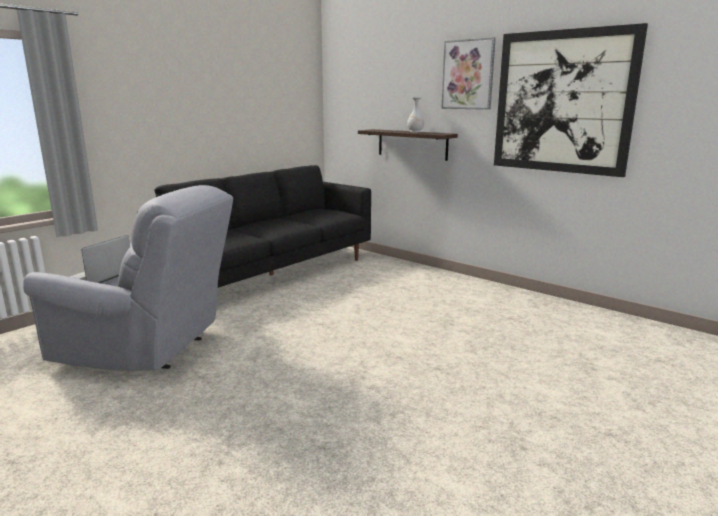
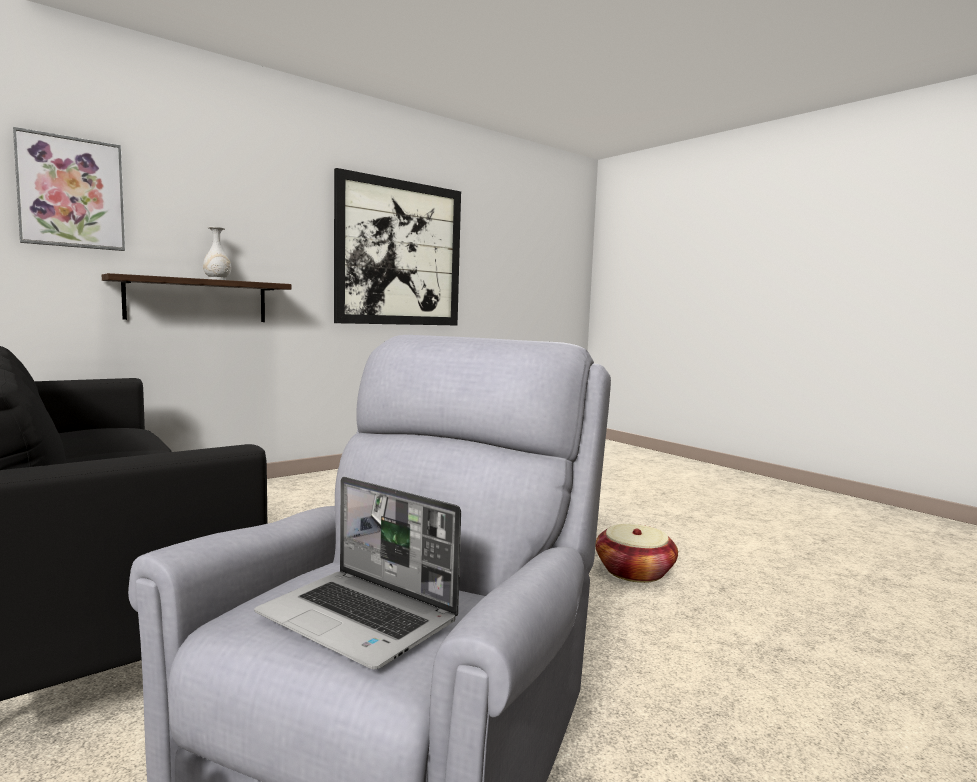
camera: 80 degrees left, 10 degrees down
(341, 404) = (634, 572): none -> basket
(468, 74) = (288, 208): picture -> picture (71, 193)

